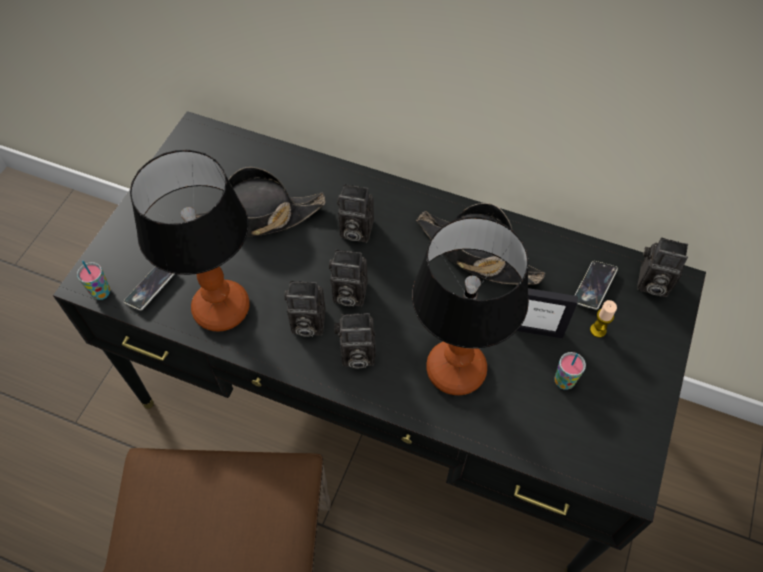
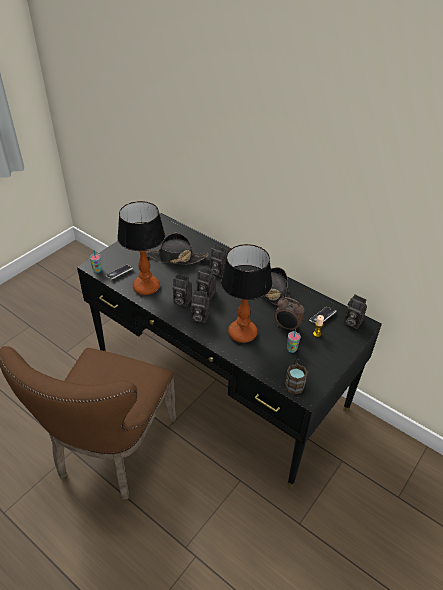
camera: 15 degrees right, 15 degrees down
(536, 330) = (287, 327): picture frame -> alarm clock
(596, 460) = (294, 382): none -> brown mug

